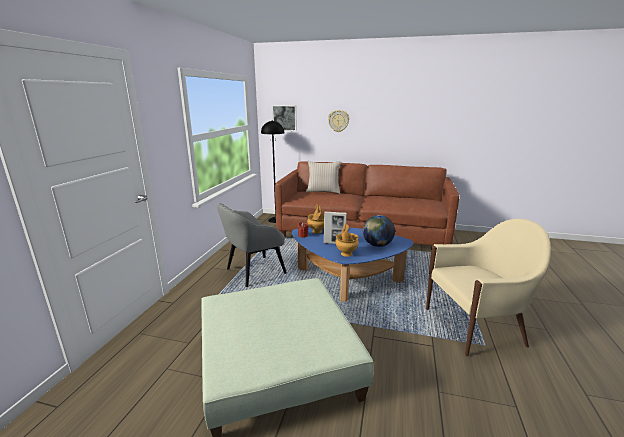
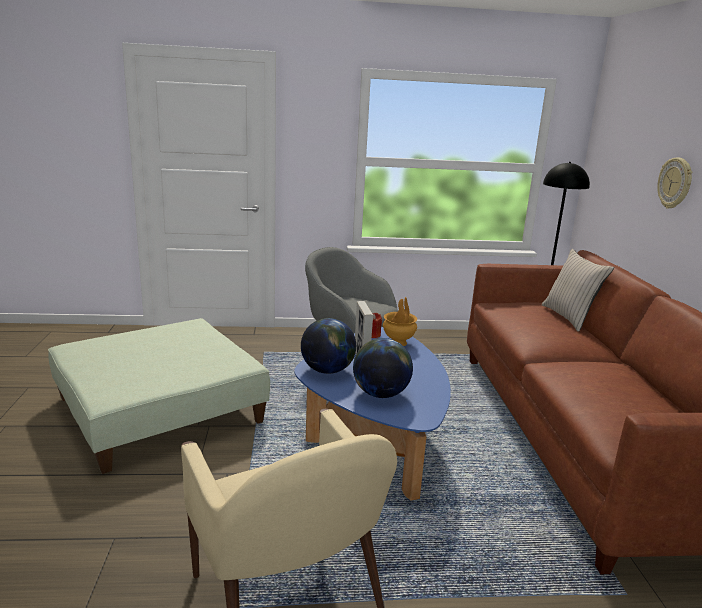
camera: 70 degrees right, 0 degrees up
(285, 117) = (611, 162): picture -> none
(346, 253) = (327, 370): brown vase -> globe

